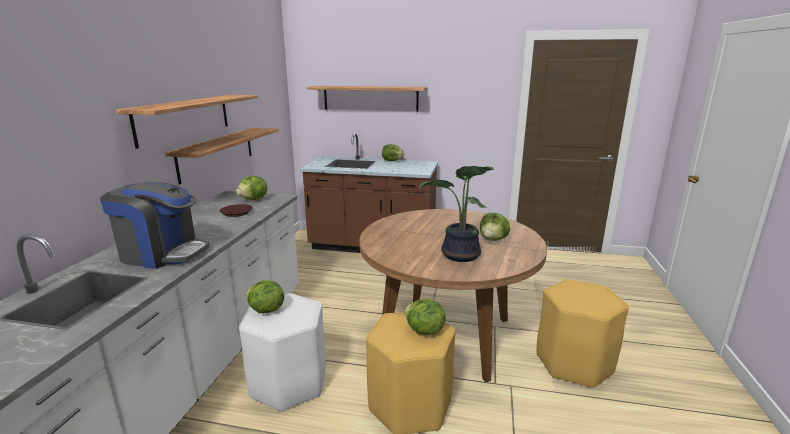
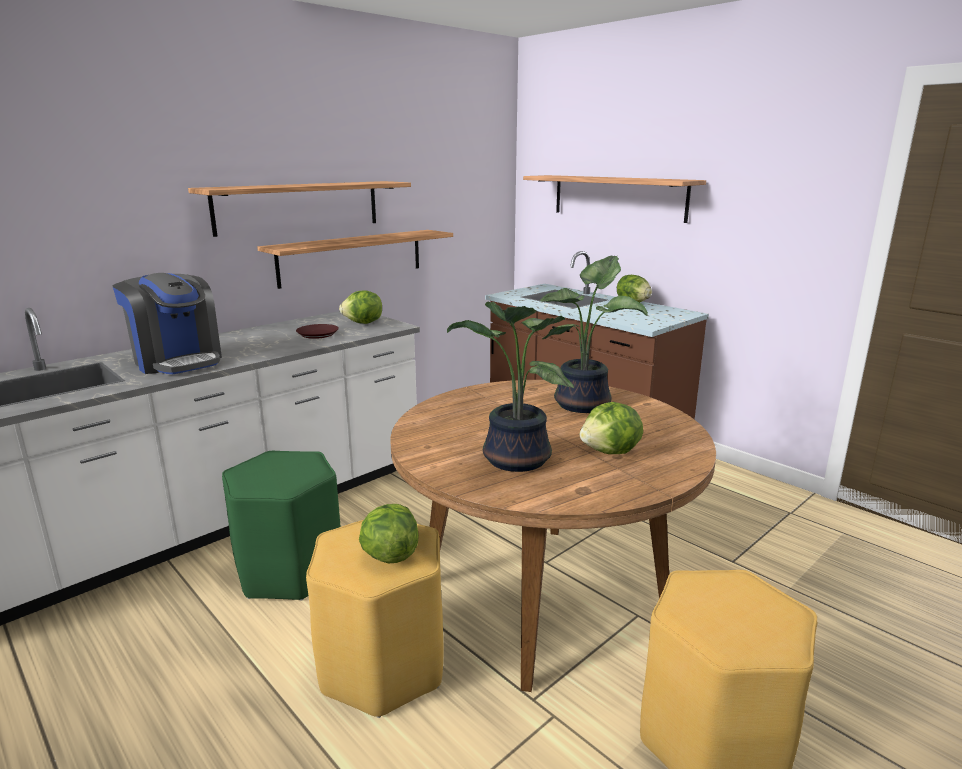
camera: 35 degrees right, 0 degrees up
(265, 310) = (267, 462): lettuce -> none
(289, 382) = (291, 570): white stool -> green stool
(444, 220) = (586, 404): none -> potted plant

